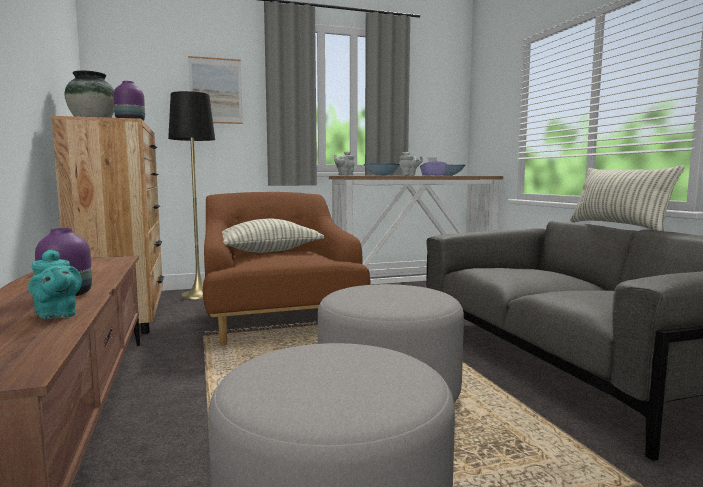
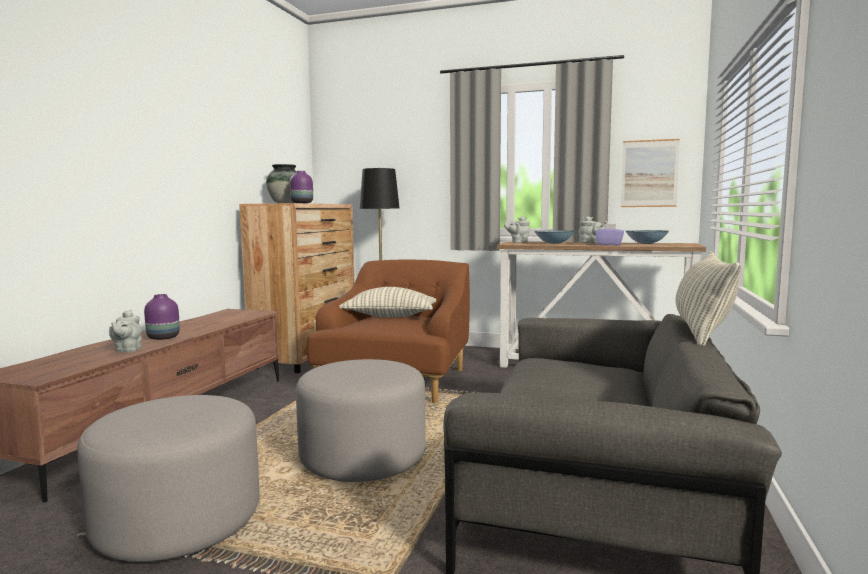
camera: 35 degrees right, 0 degrees up
(56, 315) = (127, 350): turquoise teapot -> grey teapot
(215, 90) = (410, 161): picture -> picture (649, 173)

